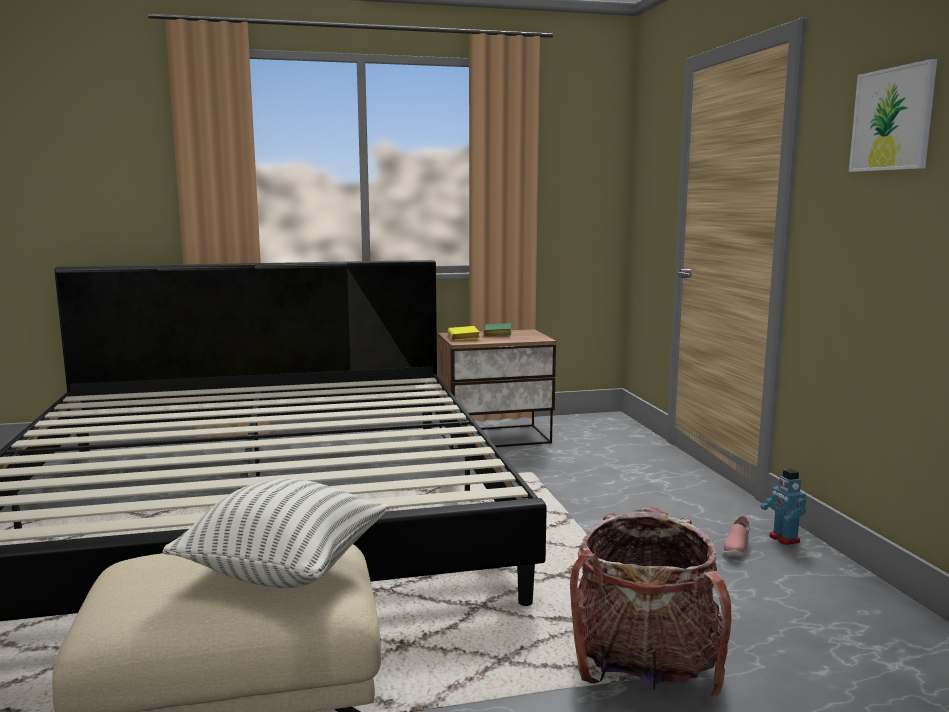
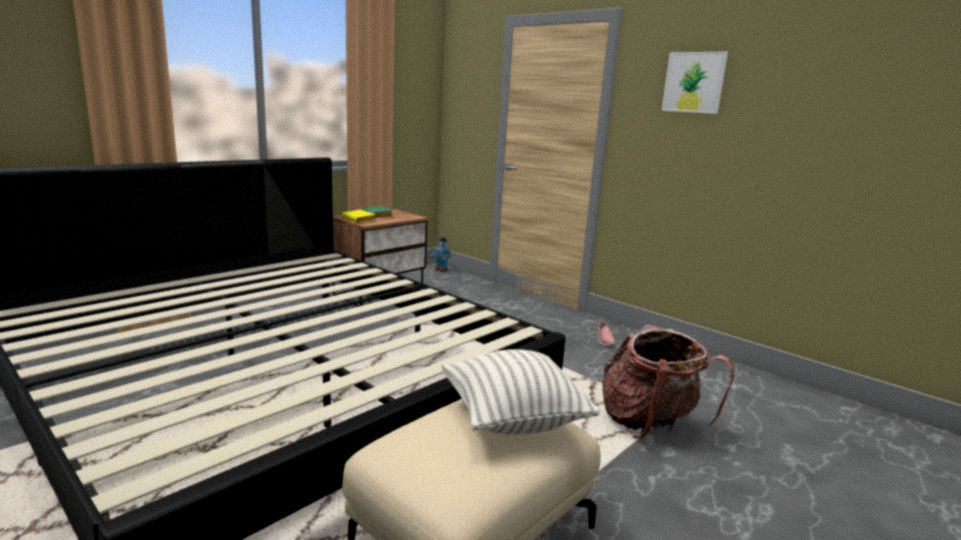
camera: 35 degrees left, 5 degrees up
(783, 539) = (617, 330): toy robot -> toy robot (441, 270)

